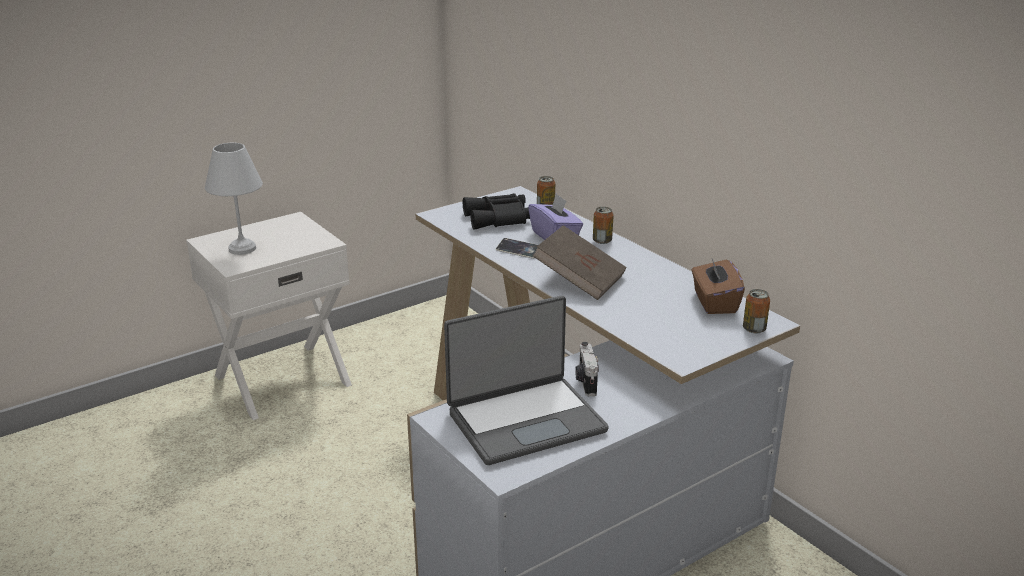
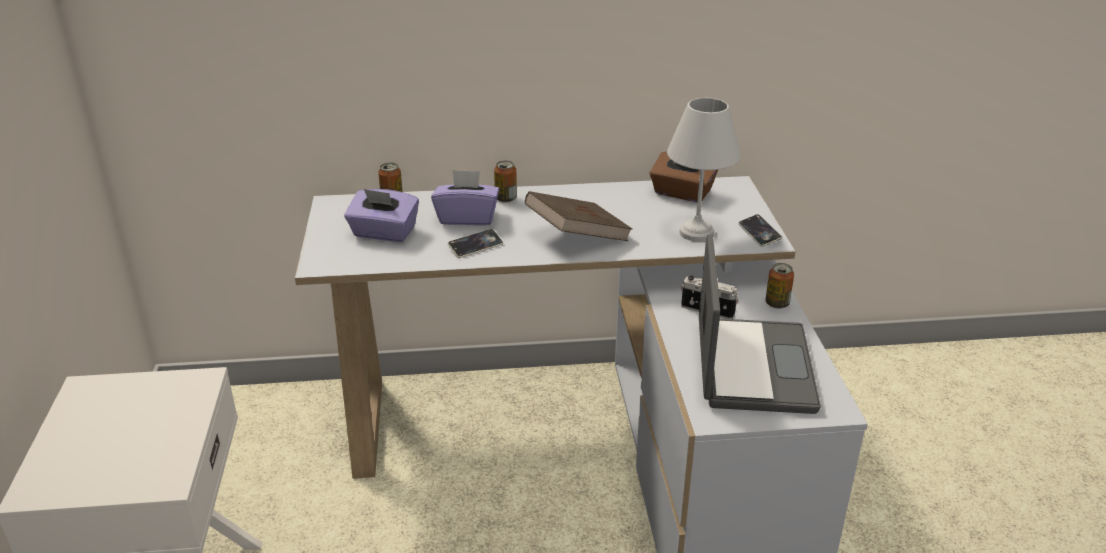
camera: 60 degrees left, 5 degrees up
(242, 248) = (113, 460): white table lamp -> white table lamp (694, 233)
(499, 219) = (384, 233): black binoculars -> purple tissue box
(690, 352) = (759, 233): none -> phone
(754, 329) = (741, 194): can -> can (777, 303)

